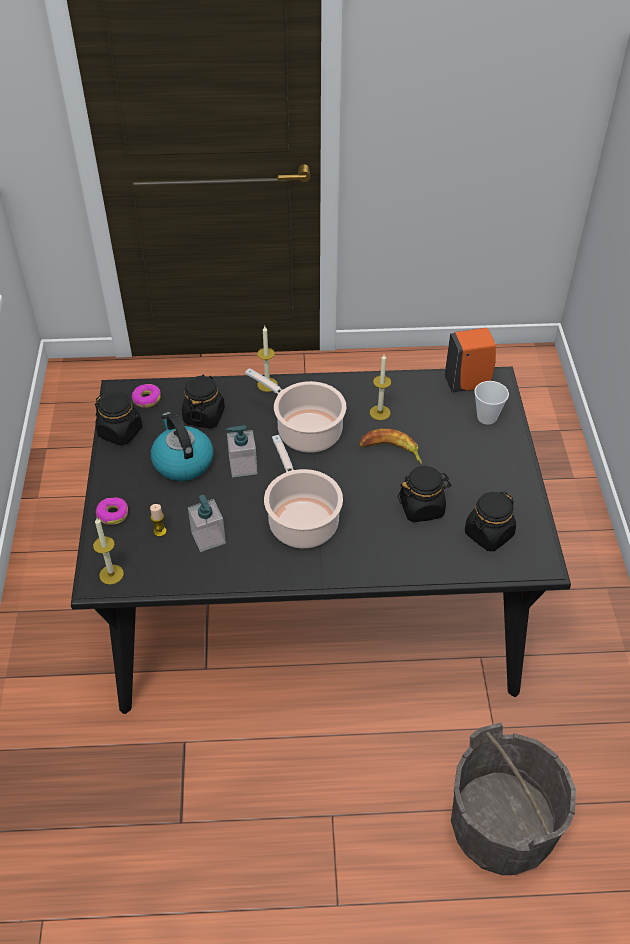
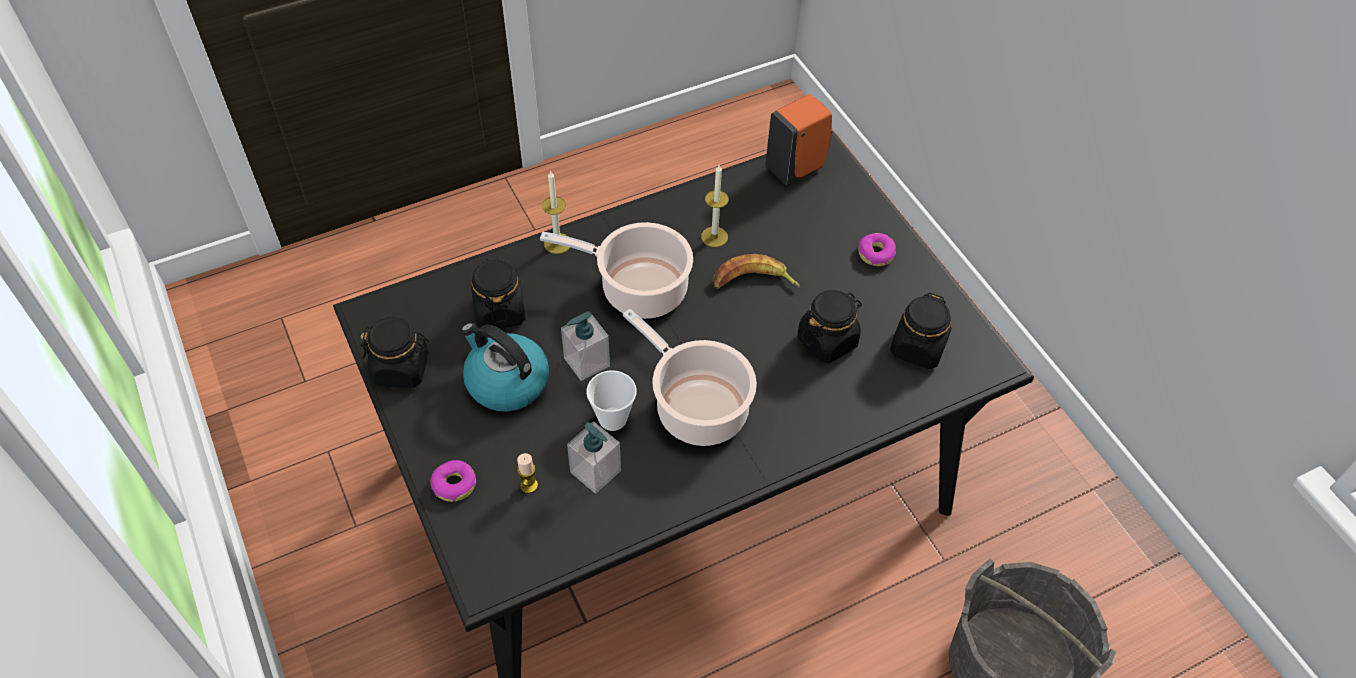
camera: 25 degrees left, 5 degrees up
(111, 574) = (498, 566): candle -> none
(146, 399) = (411, 312): donut -> donut (875, 254)
(487, 417) = (839, 204): cup -> cup (612, 419)

